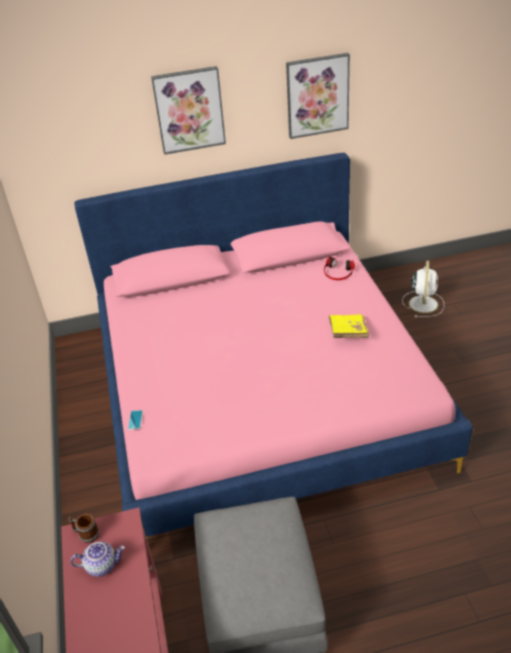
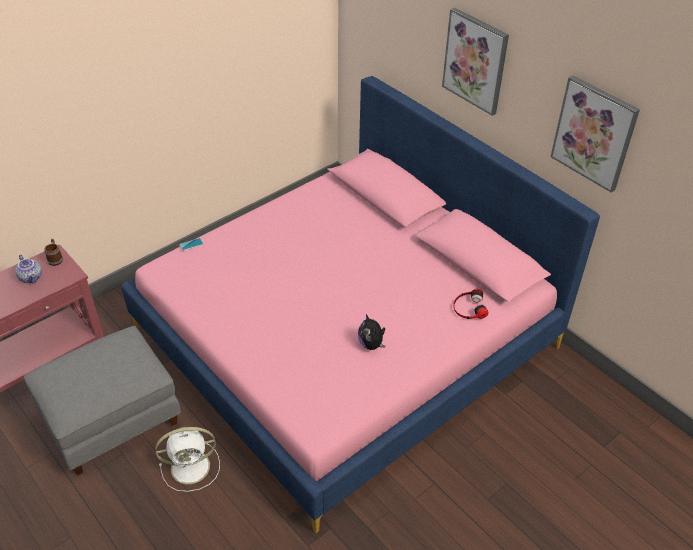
camera: 60 degrees right, 5 degrees up
(348, 333) = (371, 344): yellow book -> plush toy
(423, 303) = (571, 434): white fan -> white fan (192, 467)

